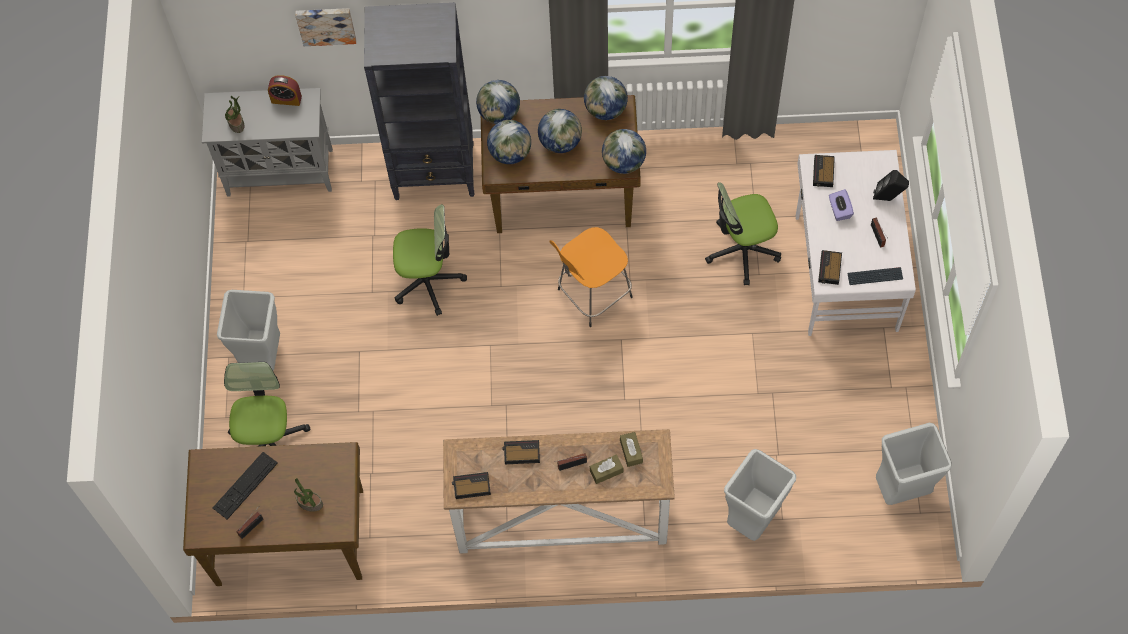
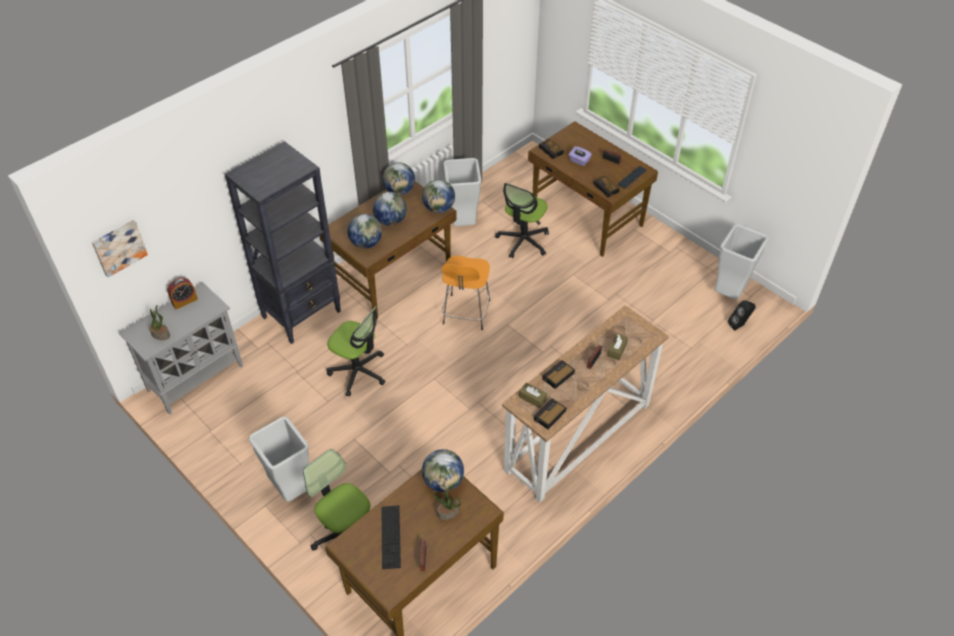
camera: 45 degrees left, 15 degrees down
(326, 24) = (197, 210): picture -> picture (119, 247)
(428, 281) = (358, 372): office chair -> office chair turned 75 degrees clockwise
(499, 114) = (337, 229): globe -> globe (443, 482)
(631, 451) = (618, 330): brown tissue box -> brown tissue box (532, 398)
(752, 519) = (677, 359): grey trash can -> grey trash can (463, 222)
(844, 273) = (586, 218): white desk -> brown desk
(888, 198) = (596, 142): black speaker -> black speaker (739, 325)

